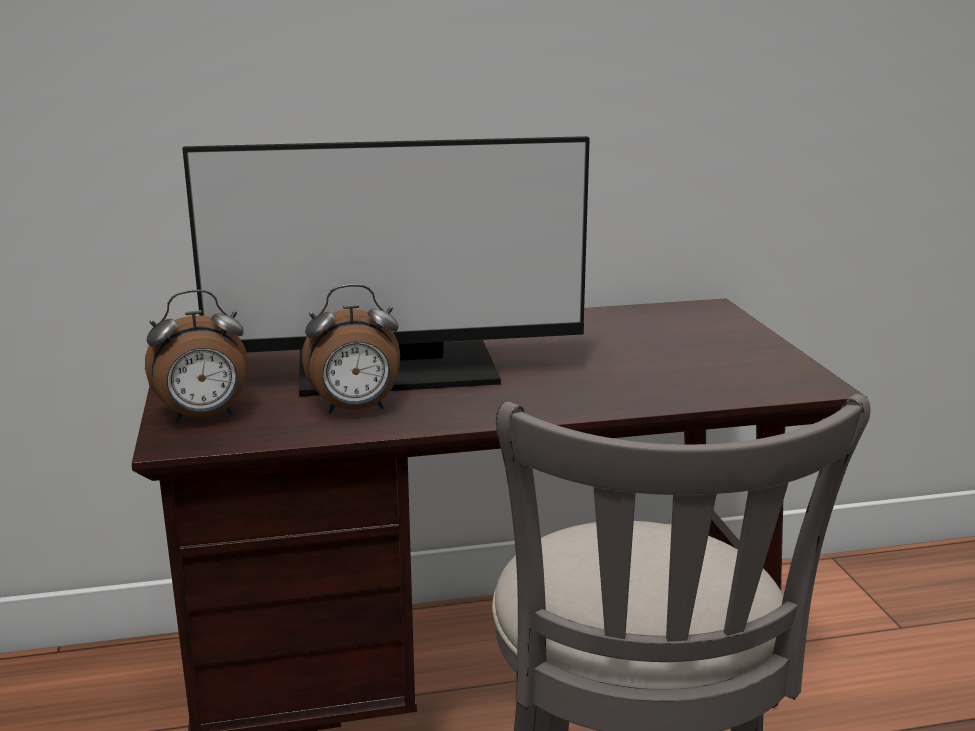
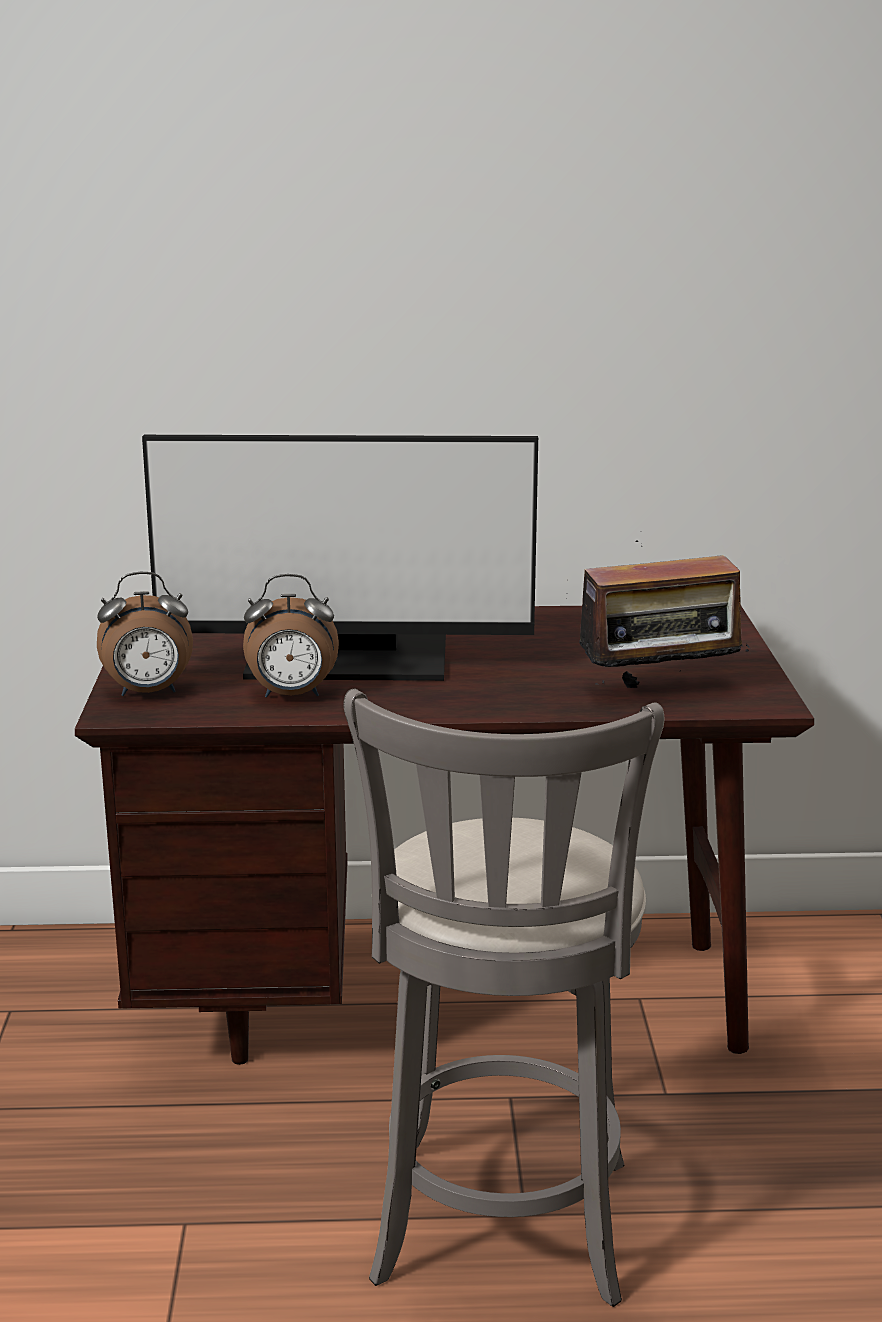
camera: 10 degrees right, 0 degrees up
(710, 381) = (660, 691): none -> radio

